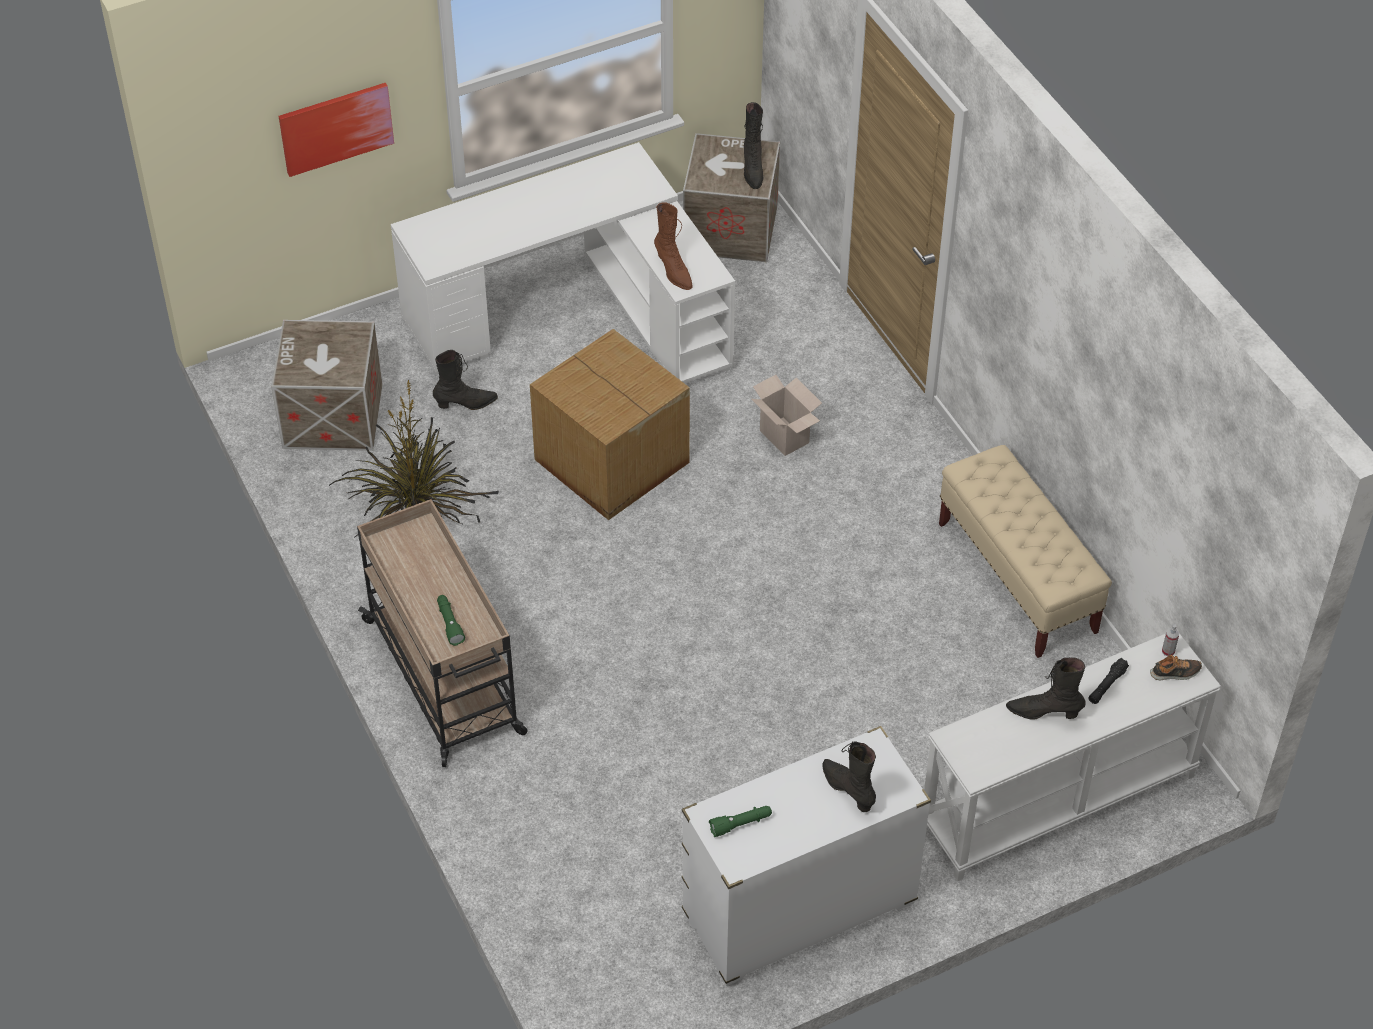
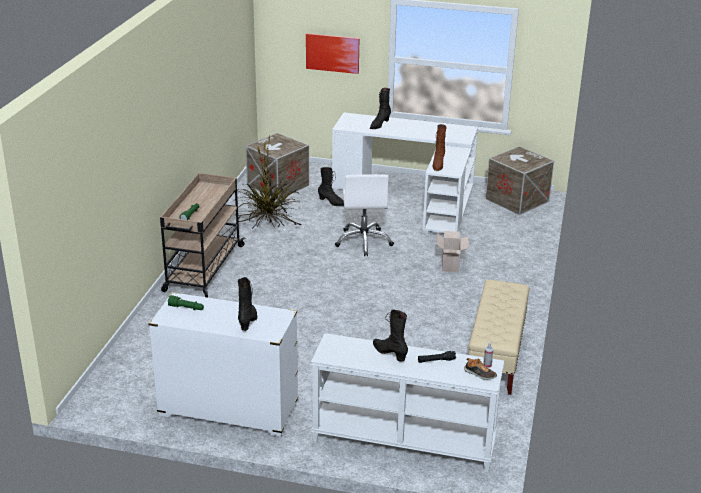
camera: 40 degrees right, 20 degrees down
(611, 463) = (364, 241): cardboard box -> white office chair
(752, 170) = (529, 163): black boot -> black boot (379, 125)

